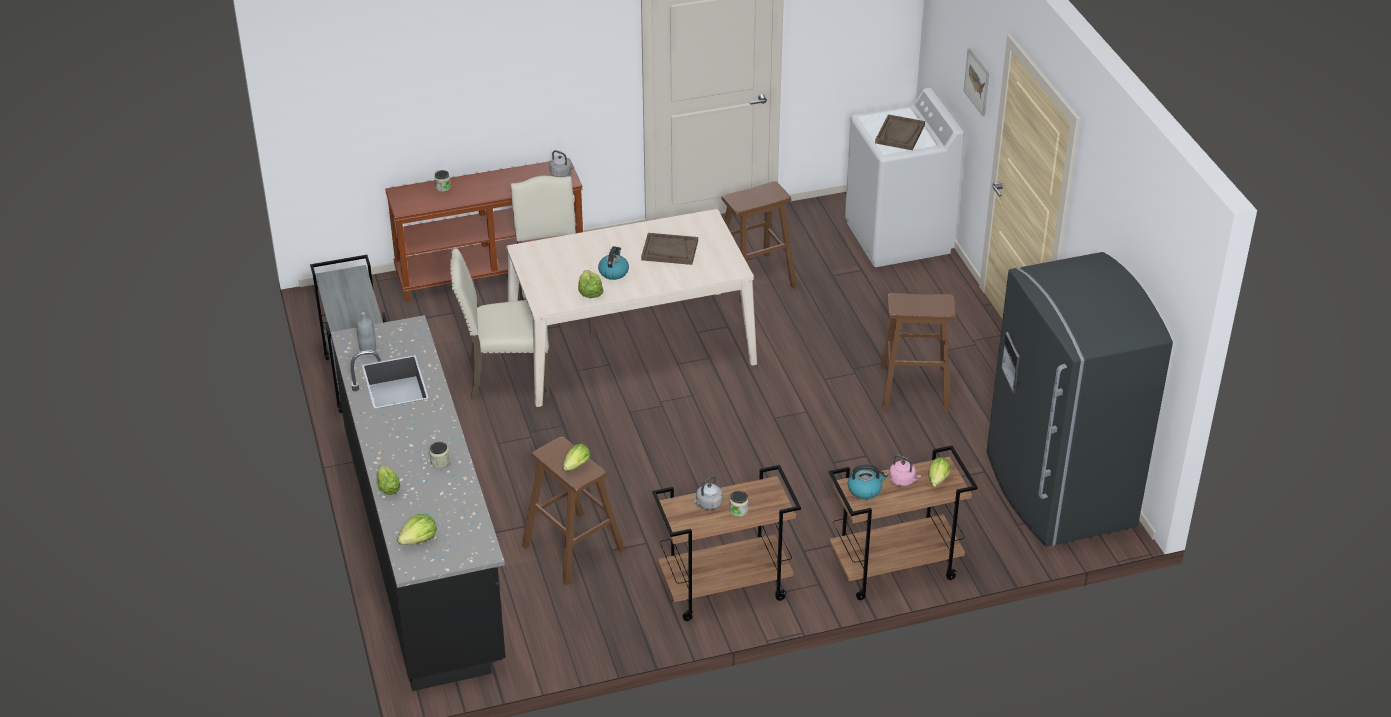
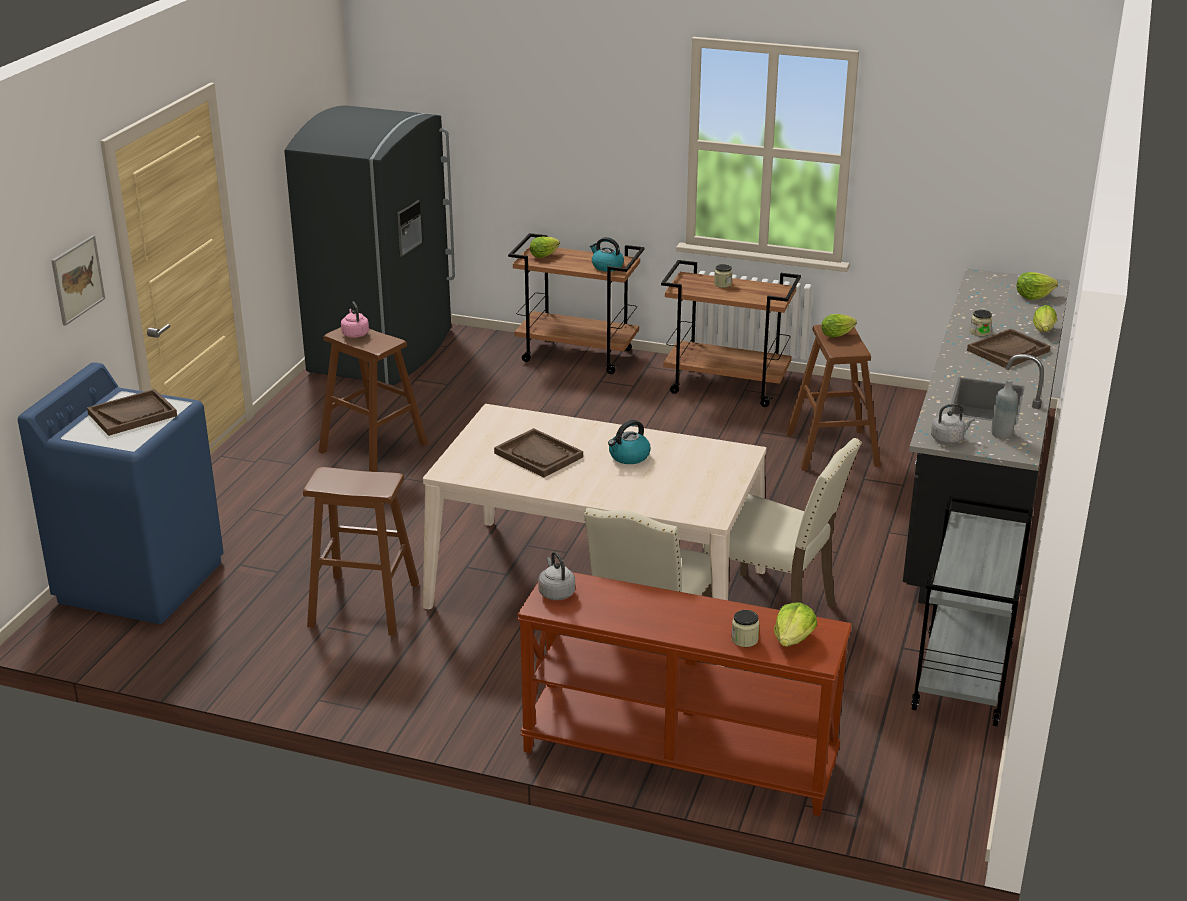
camera: 145 degrees left, 10 degrees down
(405, 446) = (1008, 351): none -> brown tray
(589, 292) = (678, 447): lettuce -> lettuce (793, 639)
(708, 504) = (743, 294): grey kettle -> grey kettle (948, 439)
(898, 238) = (141, 581): white washing machine -> blue washing machine
(903, 481) = (570, 262): pink kettle -> pink kettle (355, 333)

